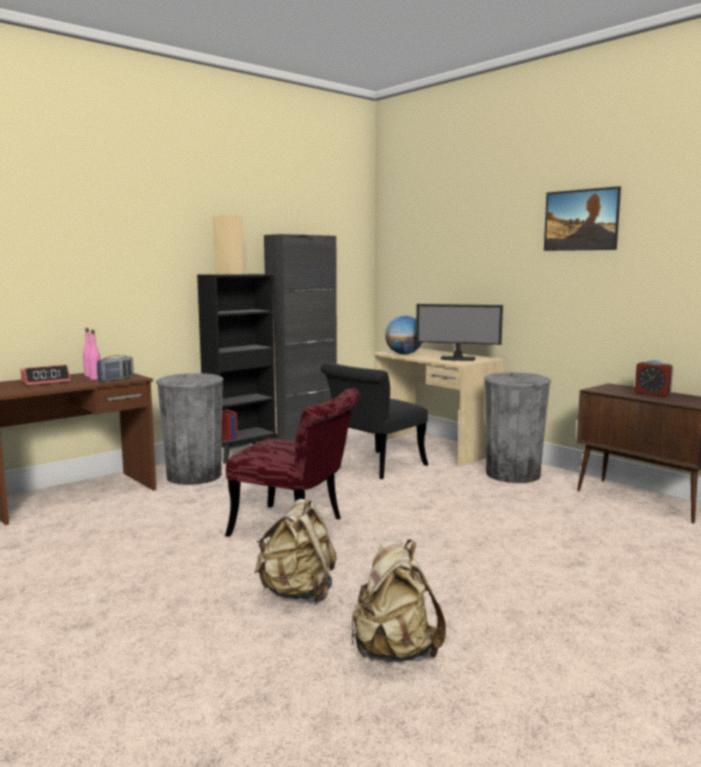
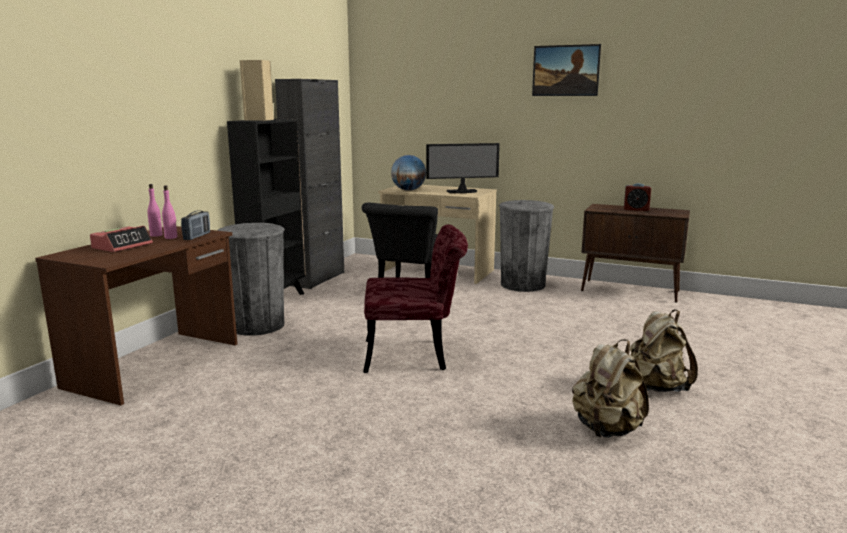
camera: 25 degrees left, 5 degrees up
(298, 593) = (485, 405): beige backpack -> beige backpack (656, 388)

